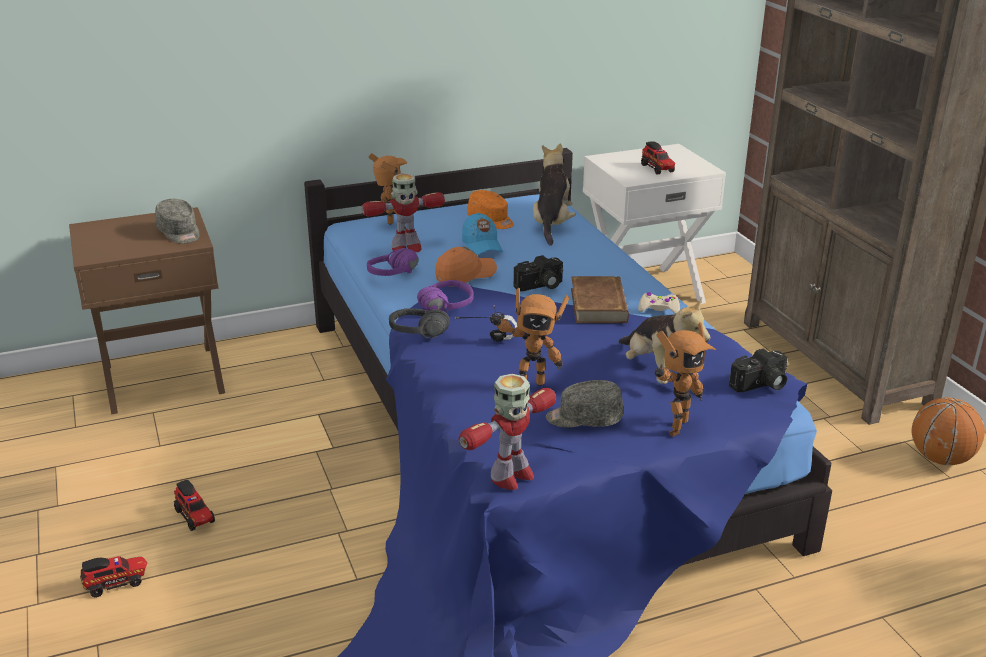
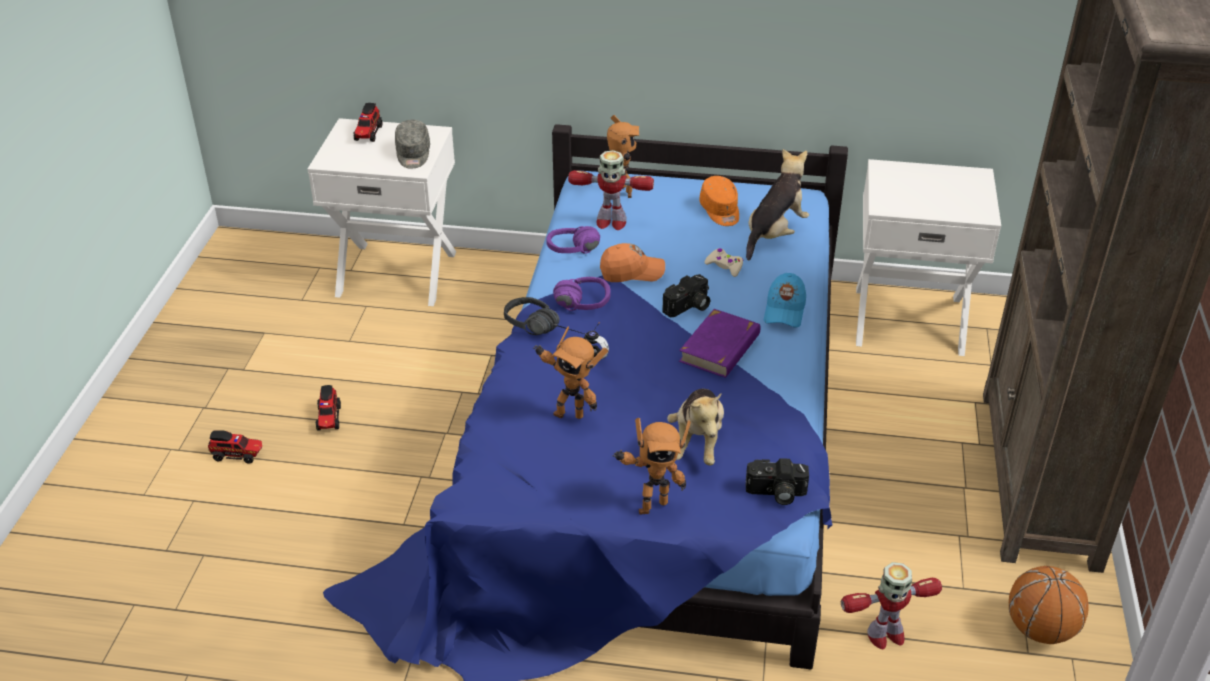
camera: 30 degrees right, 10 degrees up
(163, 377) = (397, 272): brown nightstand -> white nightstand
(481, 246) = (682, 240): blue cap -> blue cap (784, 310)
(510, 476) = (470, 498): toy robot -> toy robot (885, 635)
(540, 286) = (688, 307): camera -> camera turned 45 degrees counterclockwise
(584, 418) = (581, 466): grey cap -> none
(599, 305) = (720, 348): brown book -> purple book
(658, 169) = (928, 199): toy truck -> toy truck (368, 134)
(658, 309) = (774, 371): beige game controller -> beige game controller (725, 266)

